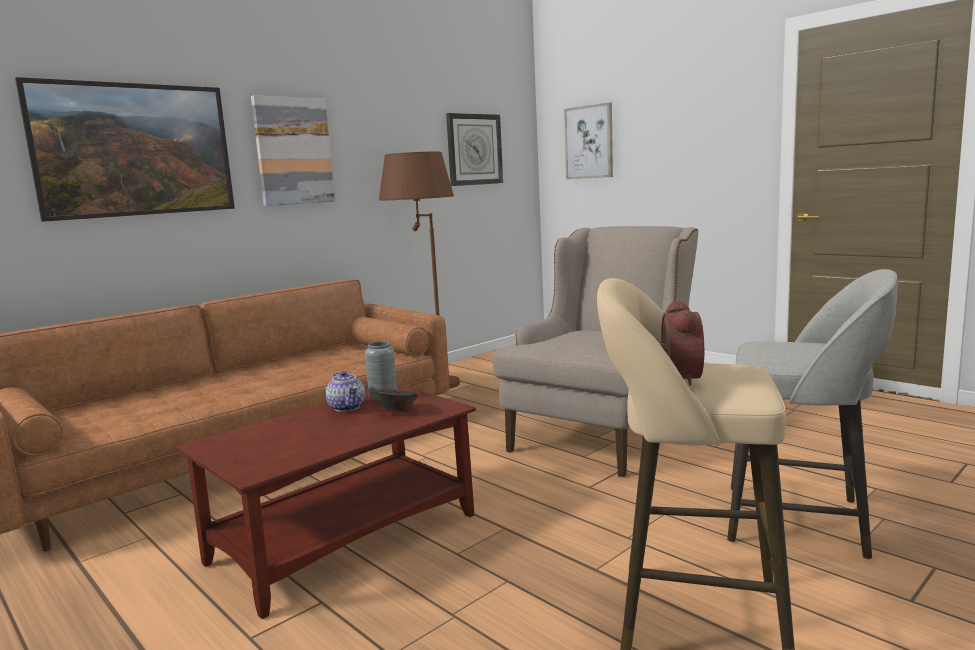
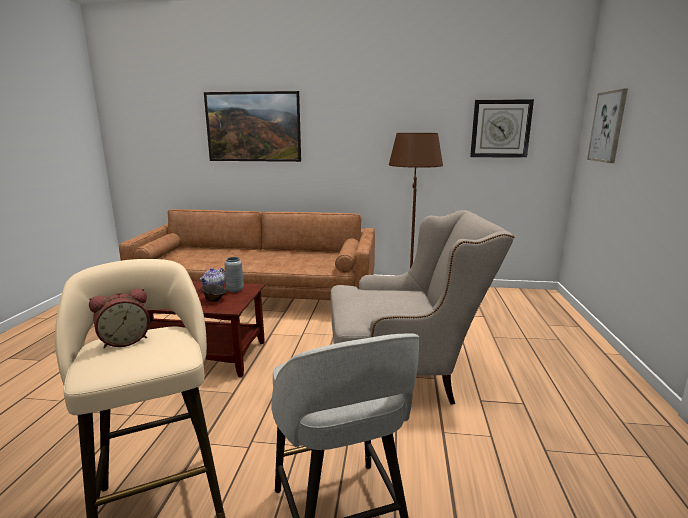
camera: 50 degrees right, 5 degrees up
(293, 151) = (342, 128): picture -> none

